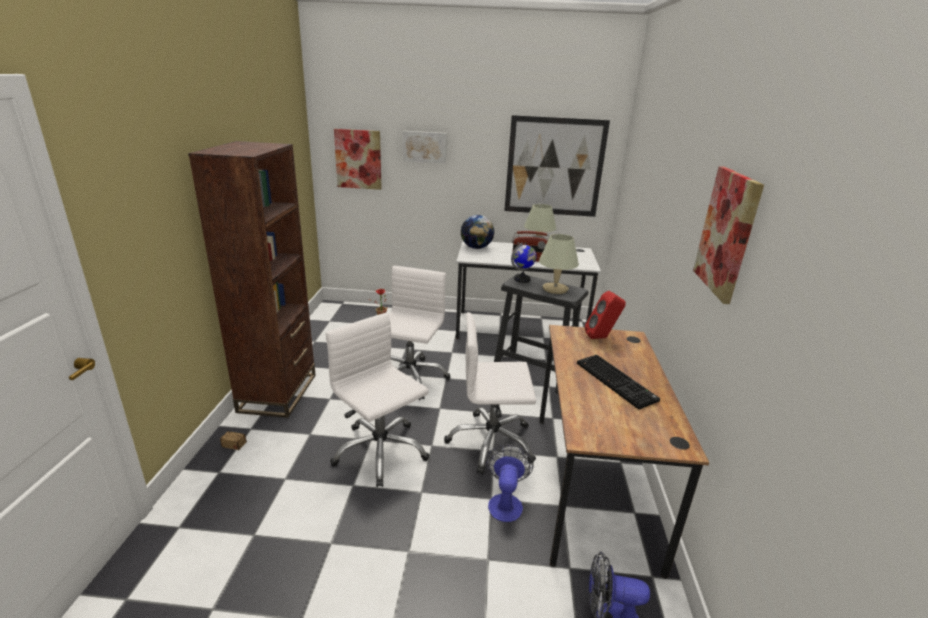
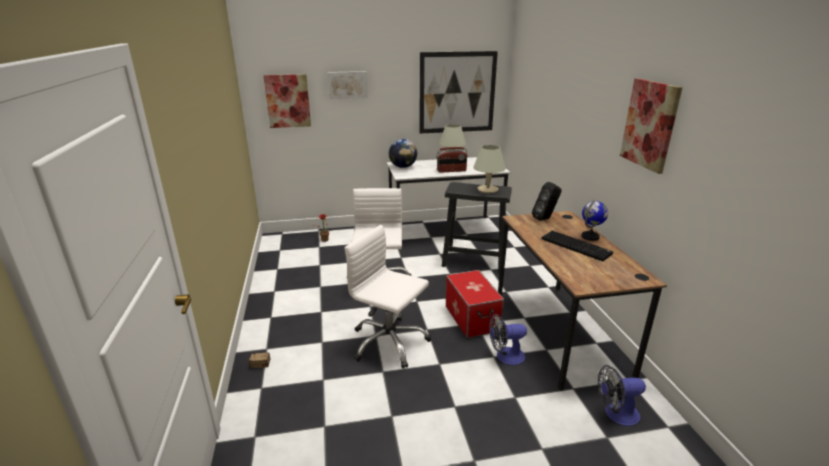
camera: 15 degrees left, 0 degrees up
(278, 393) = (272, 316): brown bookcase -> none
(491, 443) = (471, 318): white office chair -> storage box
(505, 502) = (505, 356): fan -> fan turned 90 degrees counterclockwise
(522, 279) = (458, 186): globe -> globe (590, 237)
(602, 338) = (545, 219): red speaker -> black speaker

